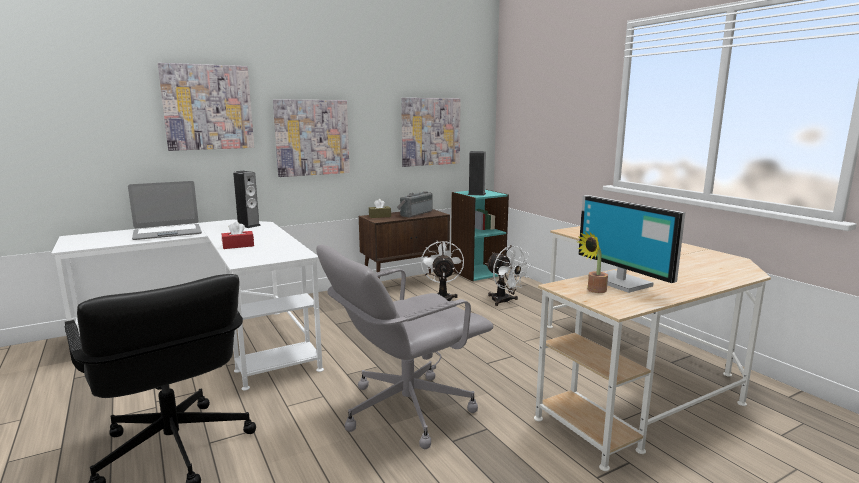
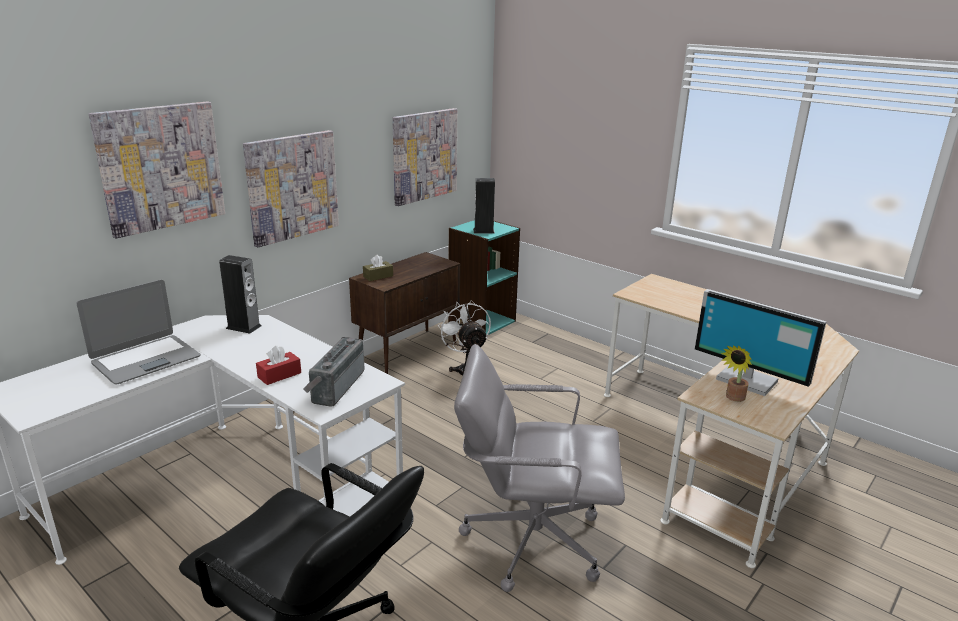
camera: 20 degrees left, 10 degrees up
(405, 409) = (532, 539): grey office chair -> grey office chair turned 60 degrees clockwise
(414, 213) = (417, 266): radio -> radio (335, 386)
(504, 301) = (539, 364): white fan -> none

